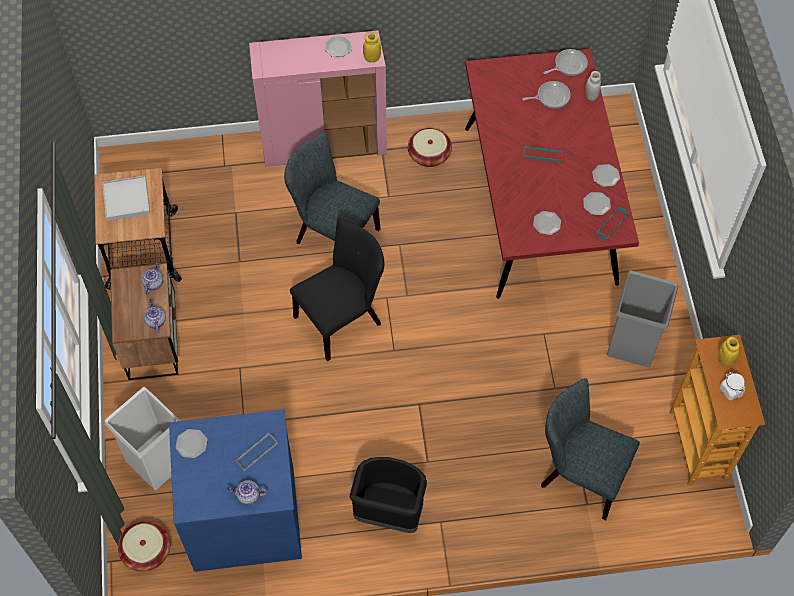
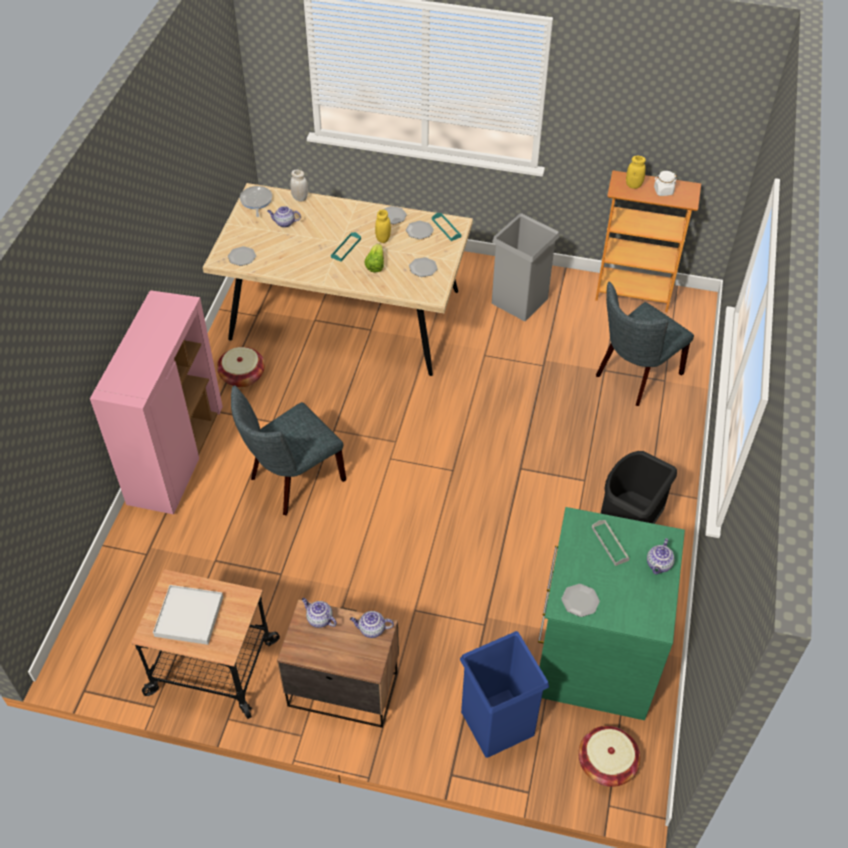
camera: 70 degrees left, 10 degrees down
(157, 459) = (497, 722): white trash can -> blue trash can
(244, 516) = (594, 654): blue dresser -> green dresser
(338, 47) = (150, 326): plate -> plate (242, 257)
(342, 318) = (397, 501): black chair -> none
(372, 58) = (183, 304): yellow jar -> yellow jar (383, 239)
(532, 185) = (375, 264): none -> lettuce
(538, 203) = (344, 315): red dining table -> beige dining table
(551, 97) = (284, 223): frying pan -> teapot

